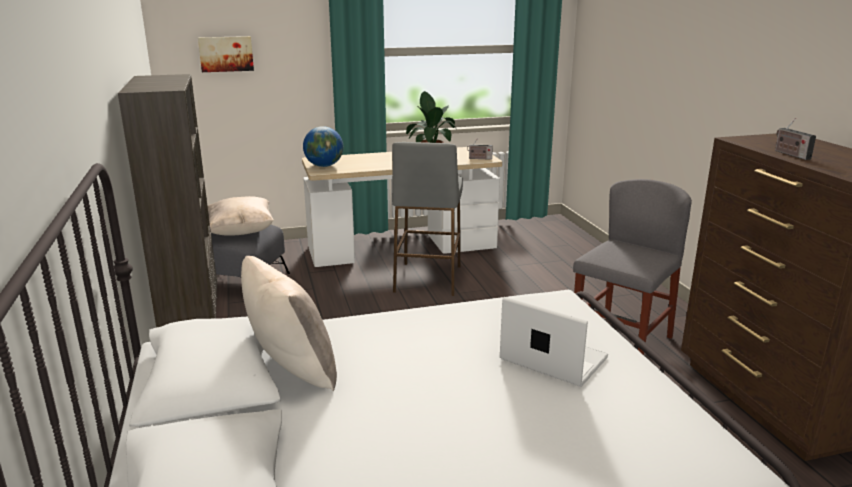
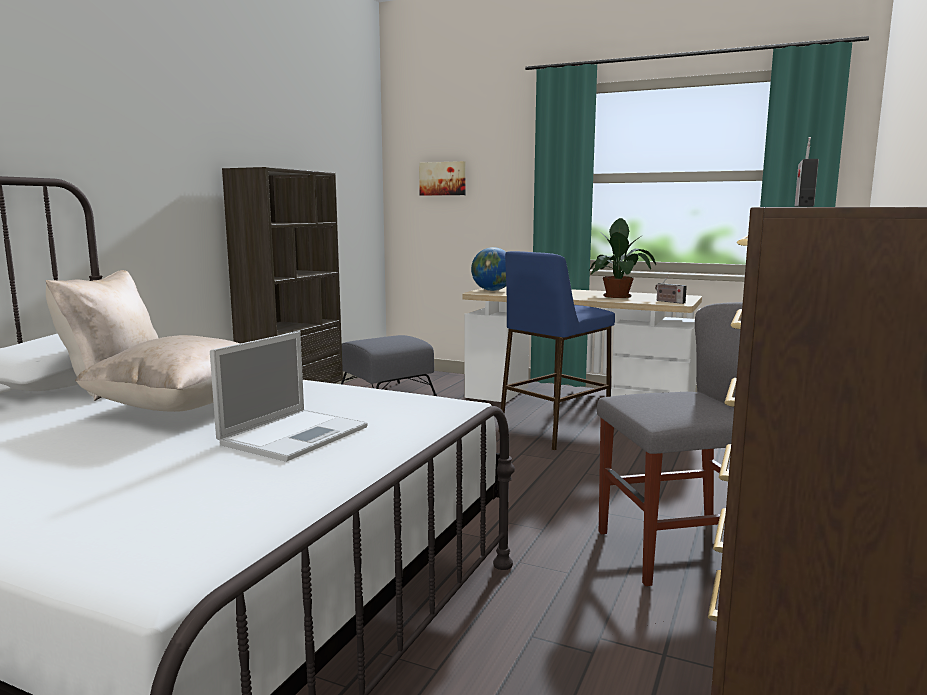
camera: 40 degrees right, 10 degrees down
(241, 232) = (388, 340): beige pillow -> beige pillow (183, 408)
(428, 279) = (554, 431): grey stool -> blue stool
(551, 358) = (296, 434): laptop -> laptop turned 45 degrees clockwise

